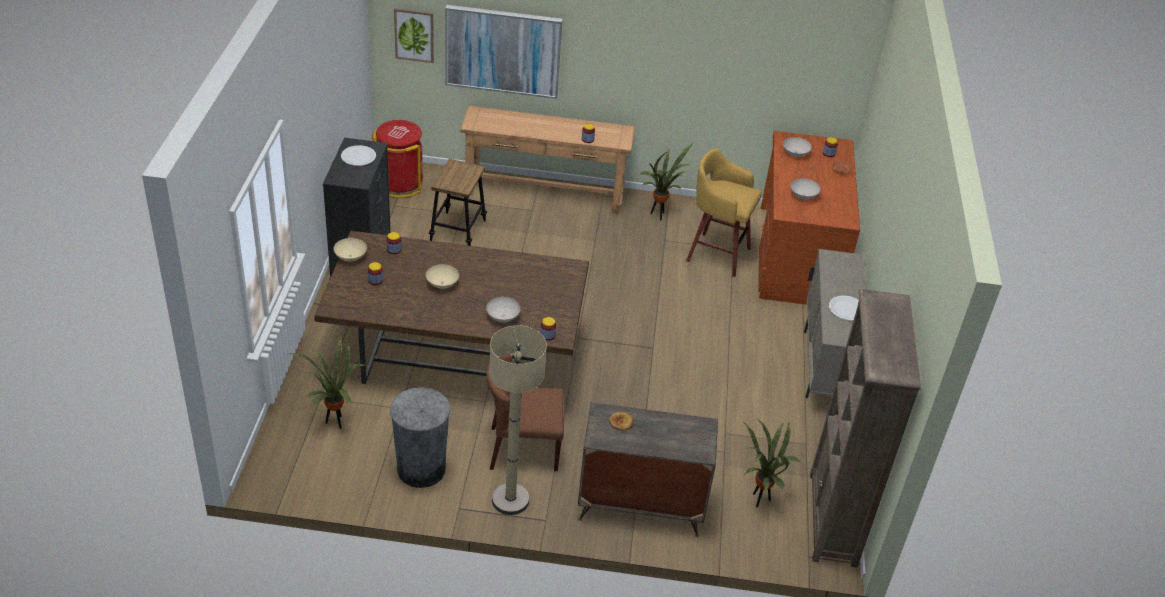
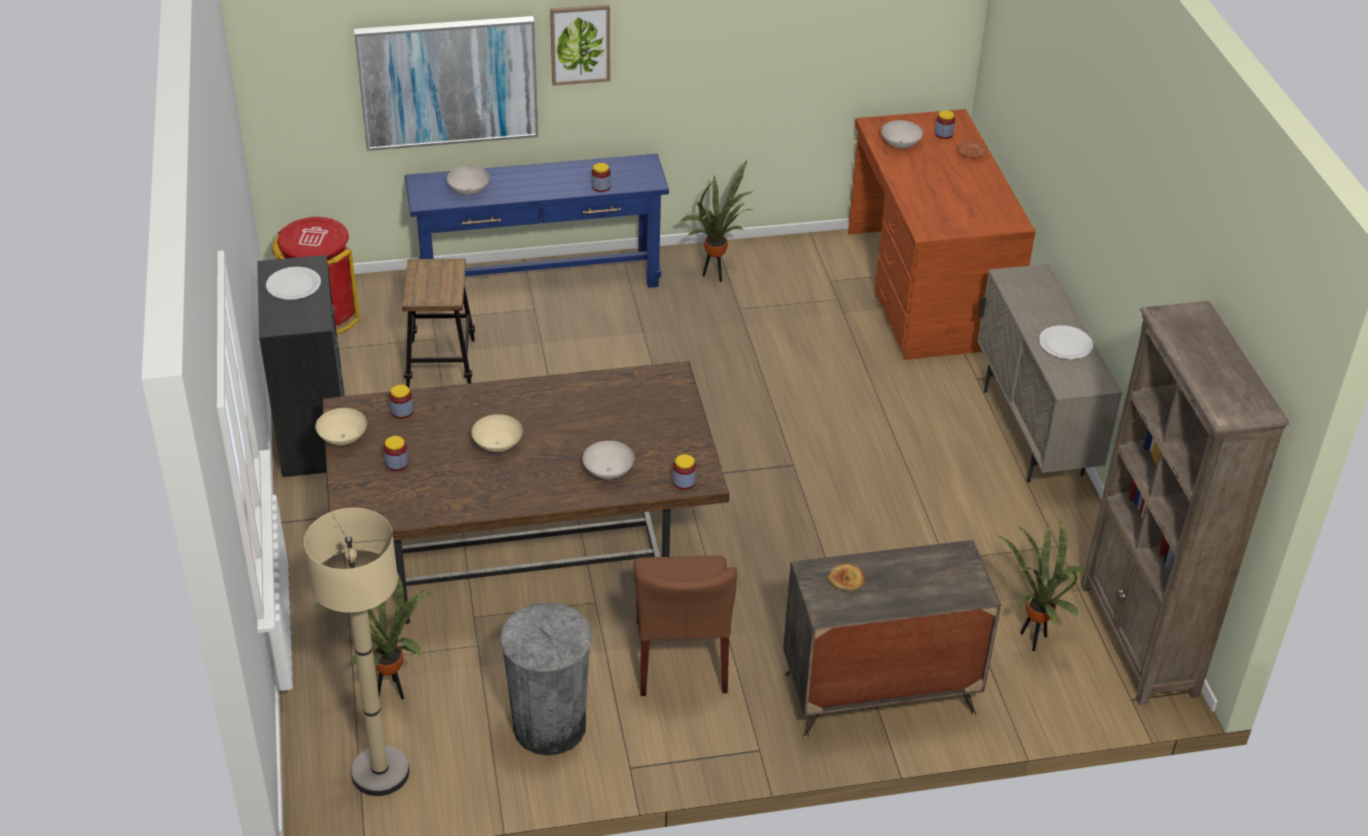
camera: 15 degrees left, 0 degrees up
(414, 34) = (308, 84): picture -> picture (580, 44)
(510, 500) = (697, 735): beige floor lamp -> beige floor lamp (380, 772)
(523, 449) = (681, 657): brown chair -> brown chair turned 75 degrees counterclockwise
(544, 193) = (540, 280): brown console table -> blue console table
(716, 254) = (818, 311): yellow stool -> none
(803, 196) = (939, 201): white bowl -> white bowl (469, 191)

